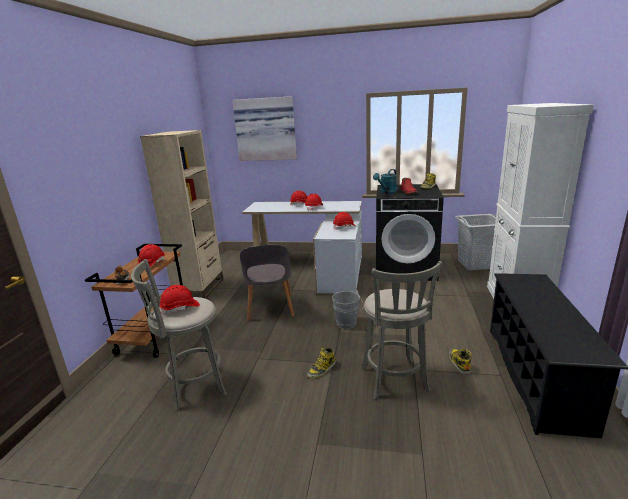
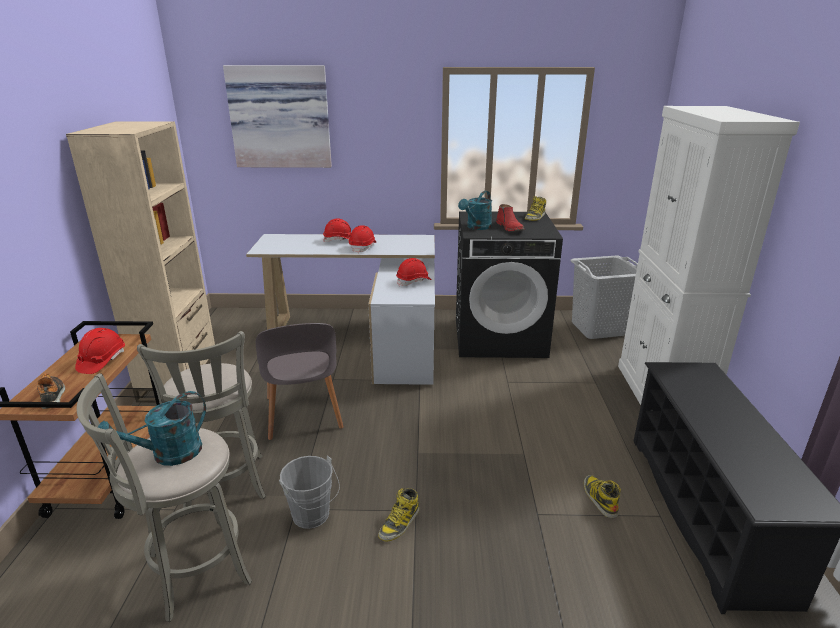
camera: 10 degrees left, 5 degrees up
(180, 308) = (168, 455): red hard hat -> turquoise watering can
(347, 324) = (428, 439): grey bucket -> grey bucket (313, 517)
(395, 381) = (513, 537): grey stool -> grey stool (225, 487)

